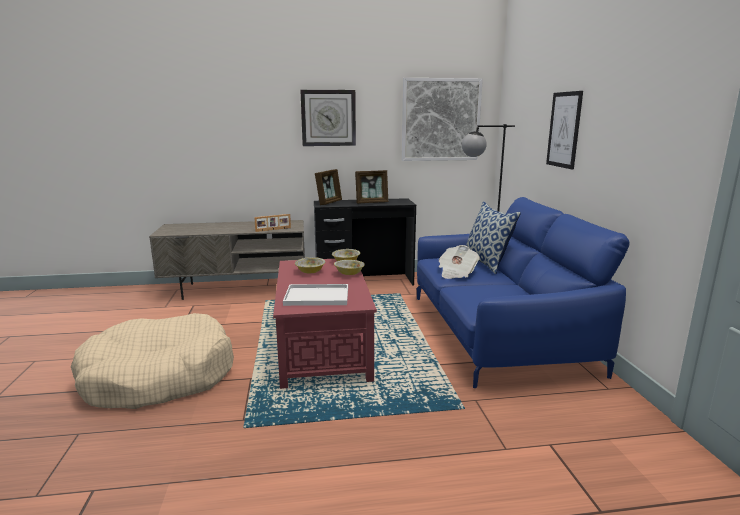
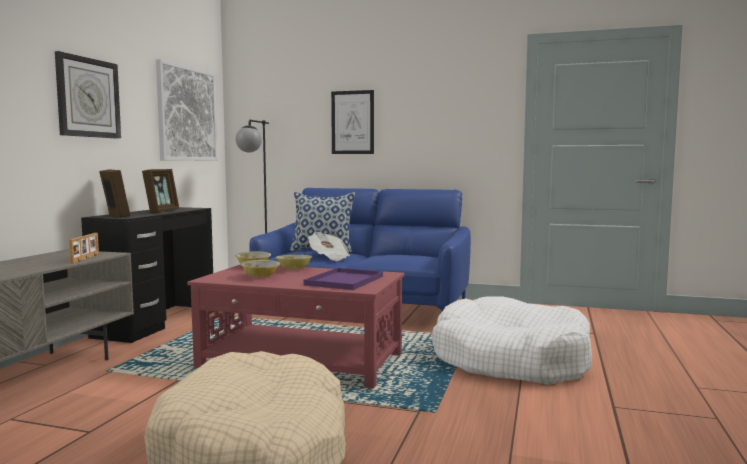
camera: 65 degrees left, 10 degrees down
(318, 296) = (344, 280): white tray -> purple tray
(408, 448) = (510, 360): none -> white dog bed

